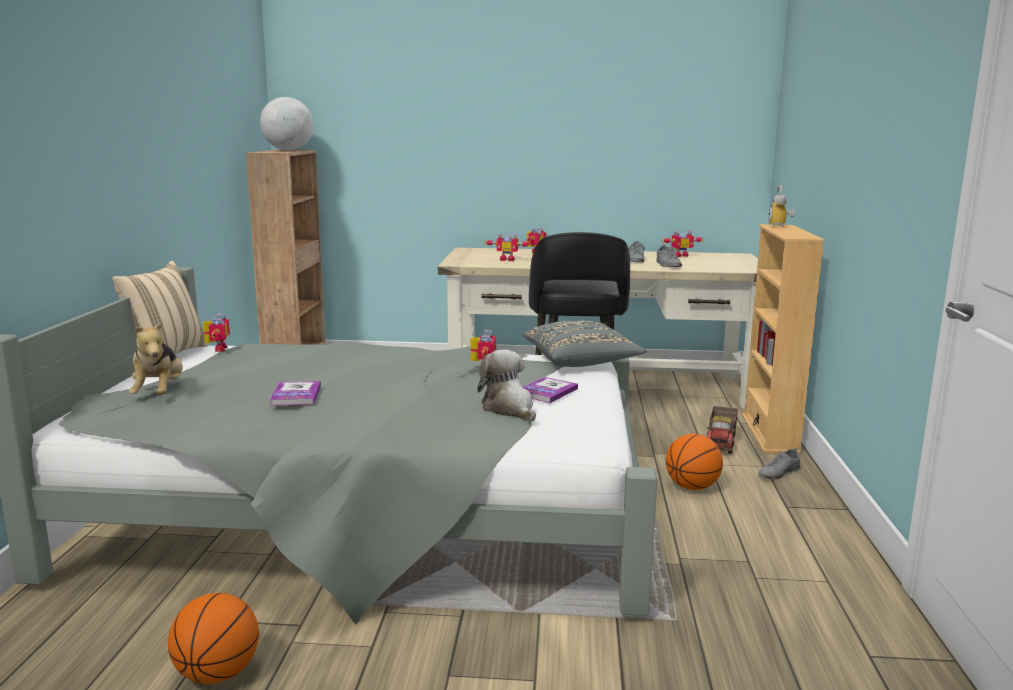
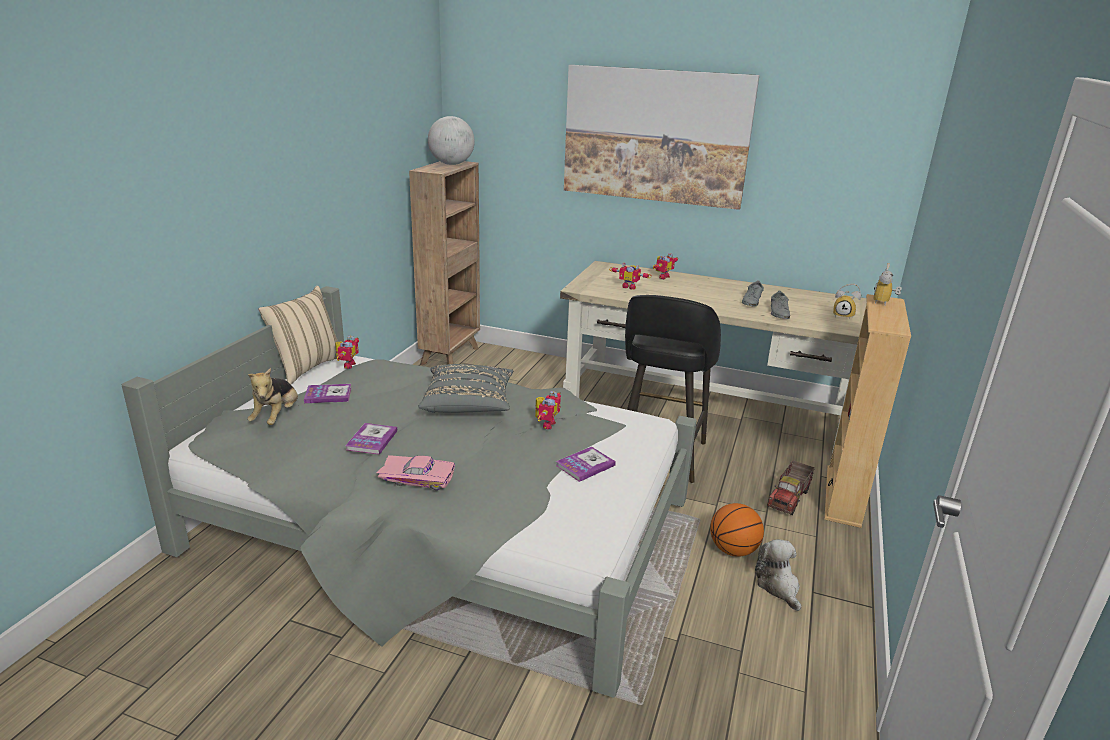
camera: 15 degrees right, 10 degrees up
(213, 371) = (328, 395): none -> book
(217, 674) = (264, 673): basketball -> none
(372, 415) = (418, 477): none -> pink toy car
(509, 409) = (538, 484): plush toy -> plush toy (778, 586)
(511, 108) = (655, 136): none -> picture
(581, 362) = (643, 425): grey pillow -> grey pillow (468, 404)
(680, 255) = (802, 297): toy robot -> none
(728, 263) = (843, 316): none -> alarm clock
(778, 473) = (826, 548): grey shoe -> none

